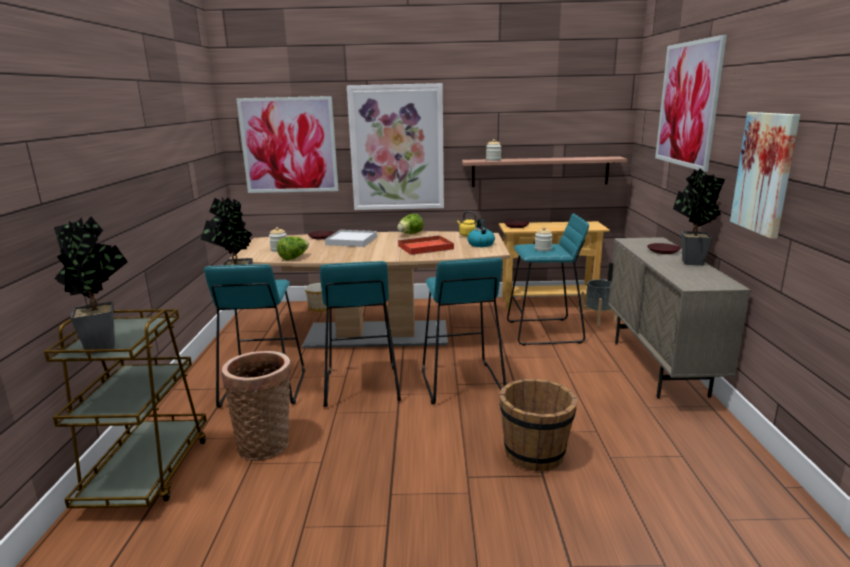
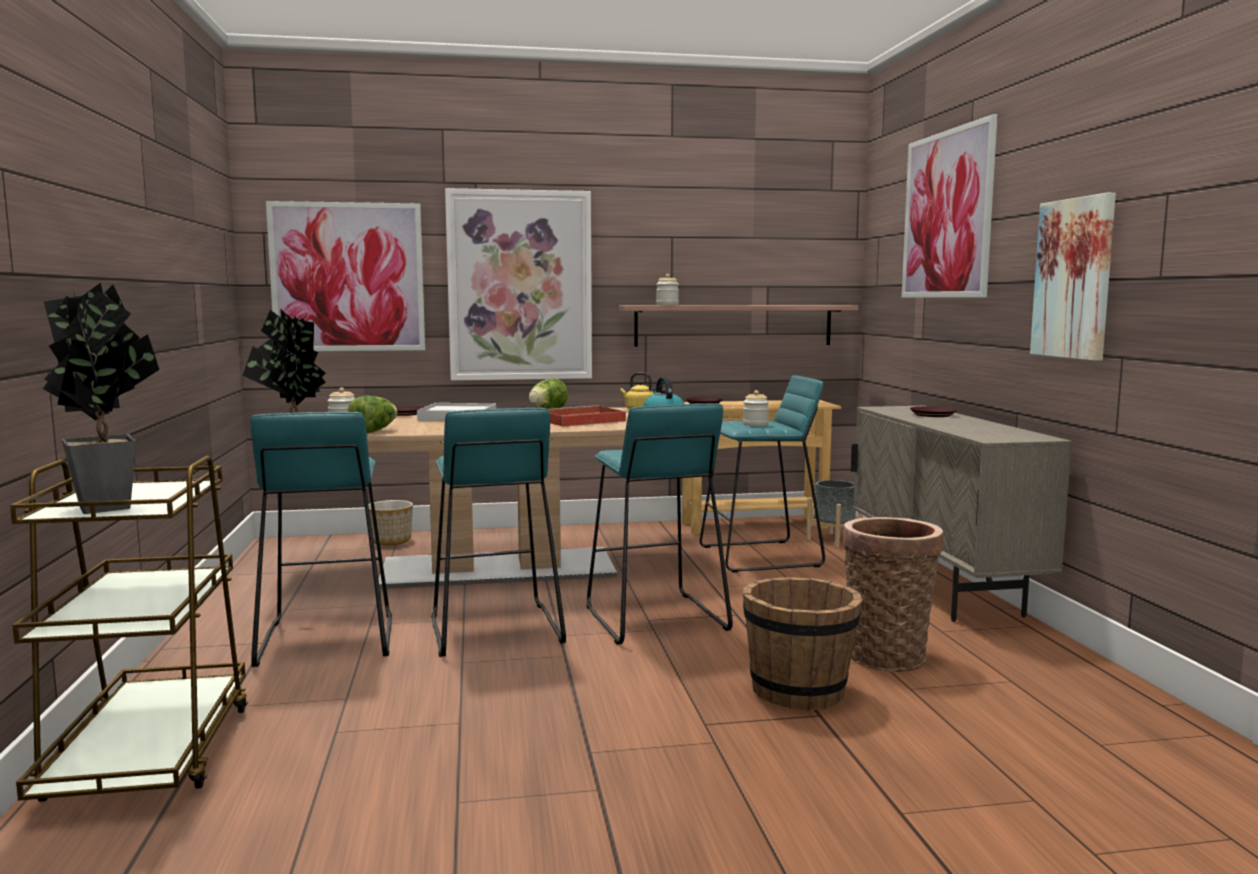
camera: 10 degrees left, 10 degrees down
(266, 443) = (355, 706): basket -> basket (887, 655)
(691, 263) = (978, 423): potted plant -> none

